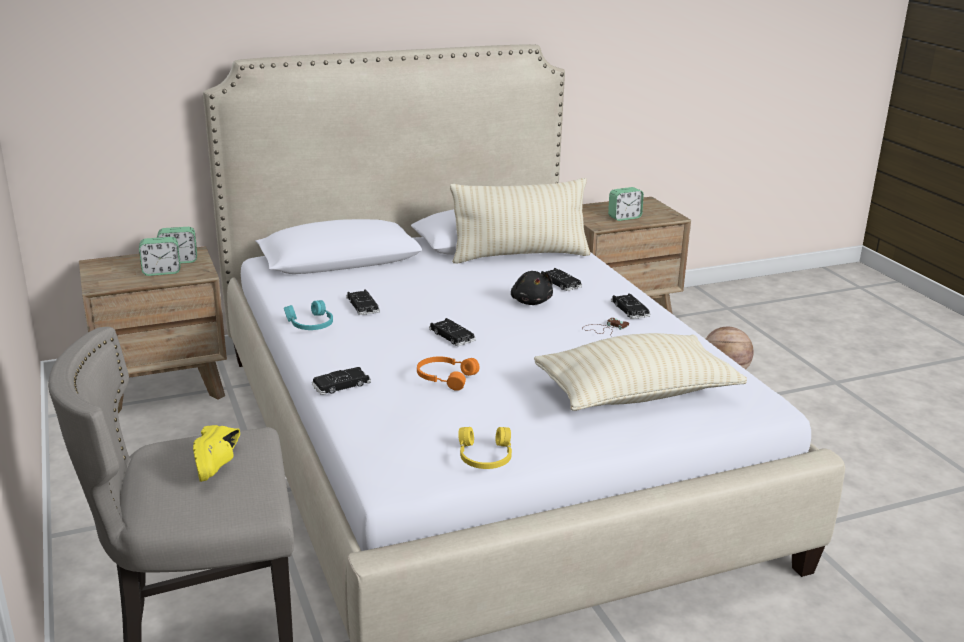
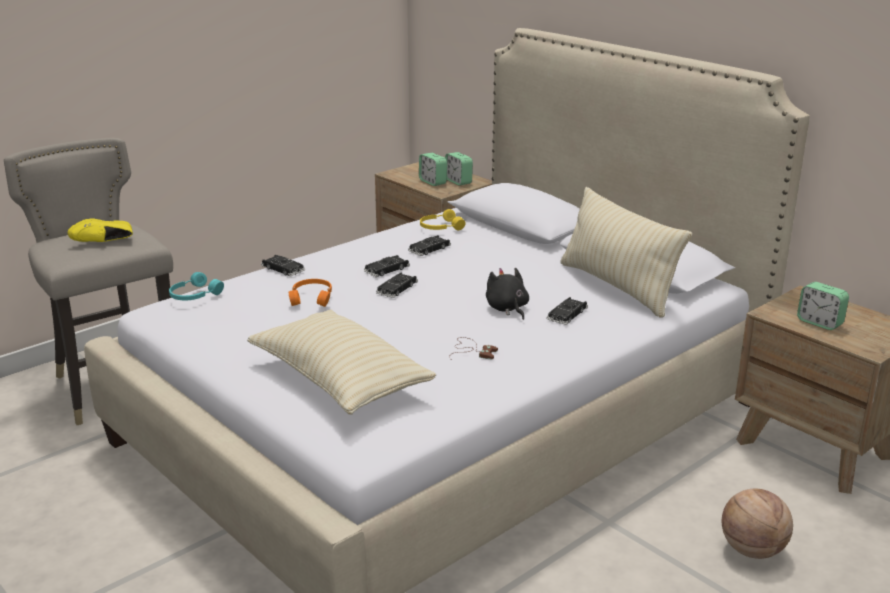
camera: 70 degrees right, 0 degrees up
(310, 325) = (378, 240): turquoise headphones -> turquoise headphones (194, 295)
(484, 457) = (194, 334): yellow headphones -> yellow headphones (440, 227)
(531, 301) = (507, 309): black plush toy -> black plush toy turned 105 degrees clockwise
(630, 310) = (534, 356): black toy car -> black toy car (387, 270)

